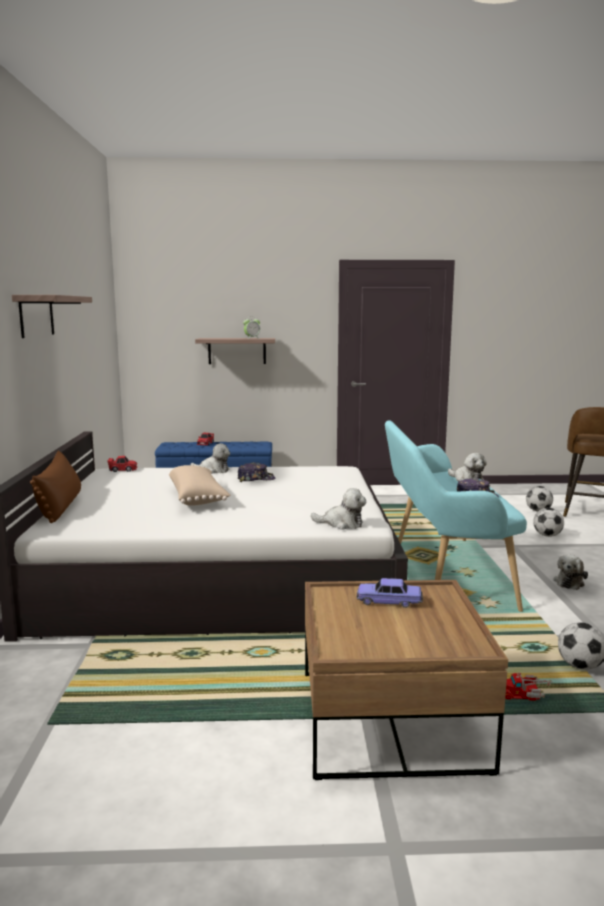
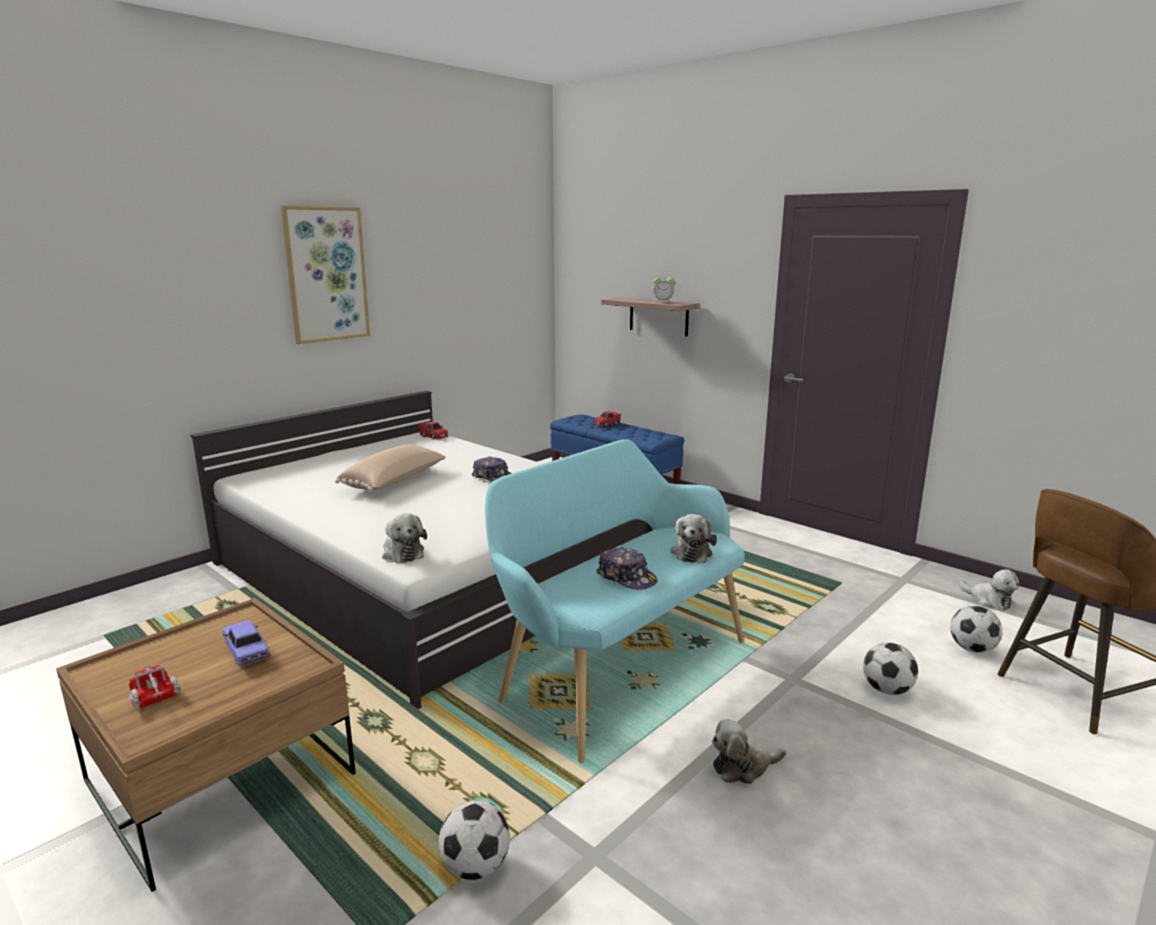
camera: 45 degrees right, 5 degrees up
(36, 316) = (326, 274): shelf -> picture
(60, 506) = (303, 459): brown pillow -> none
(213, 470) = (492, 456): plush toy -> plush toy (989, 600)
(525, 694) = (353, 847): toy truck -> toy truck (155, 697)

